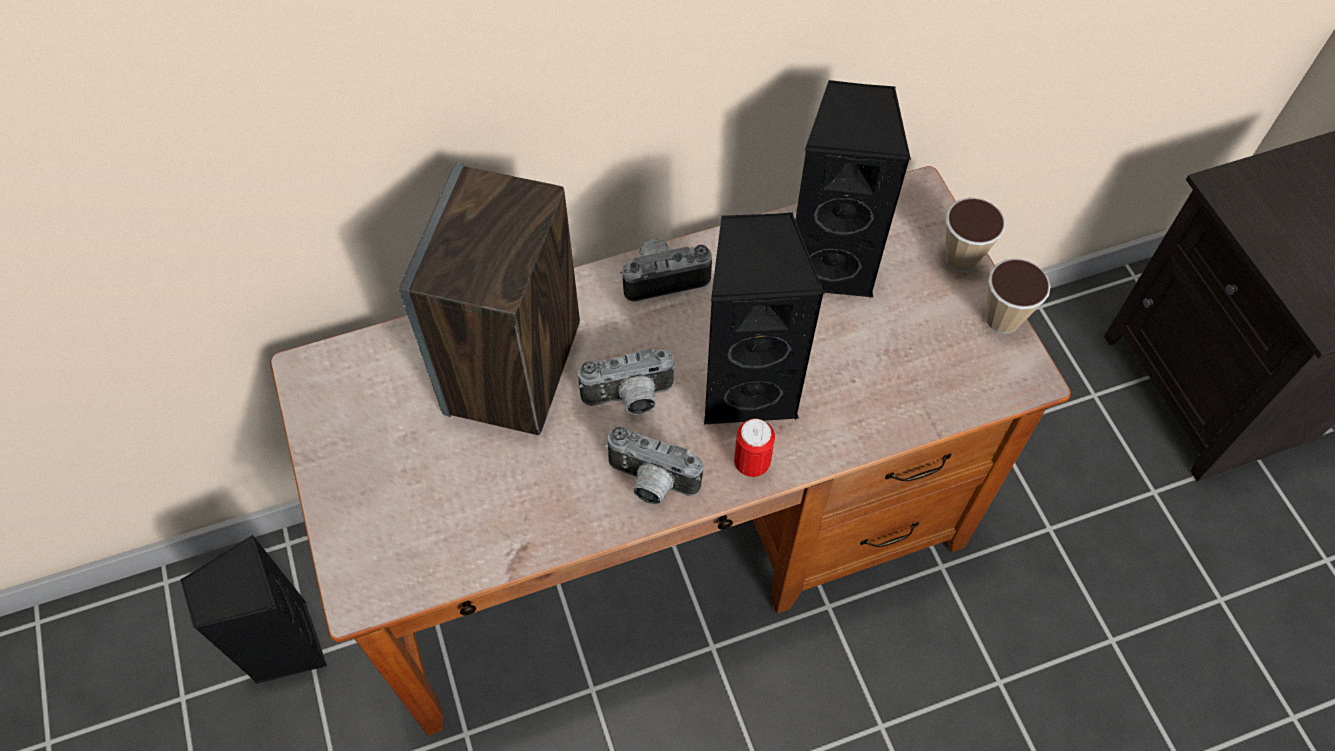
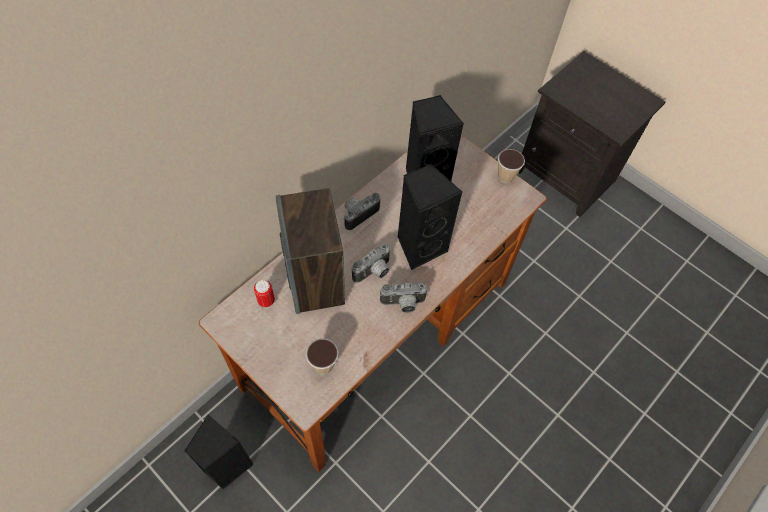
camera: 30 degrees left, 0 degrees up
(751, 463) = (439, 278): can -> can (266, 301)
(961, 258) = (476, 158): cup -> cup (323, 366)

